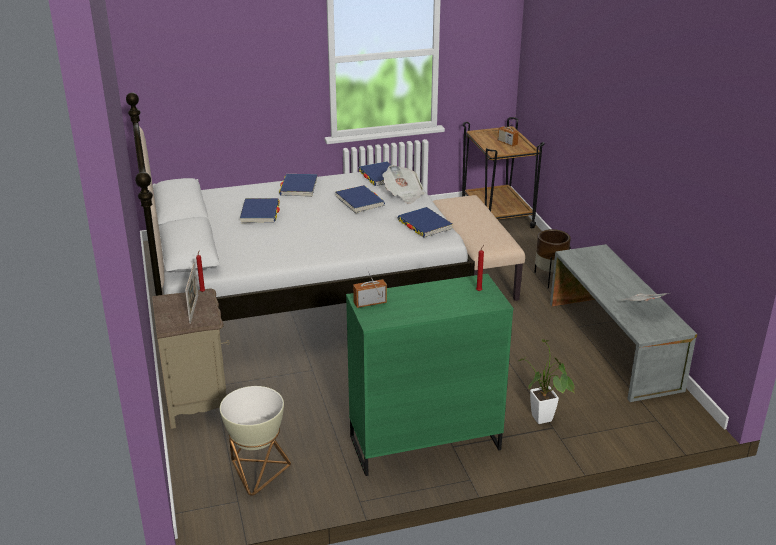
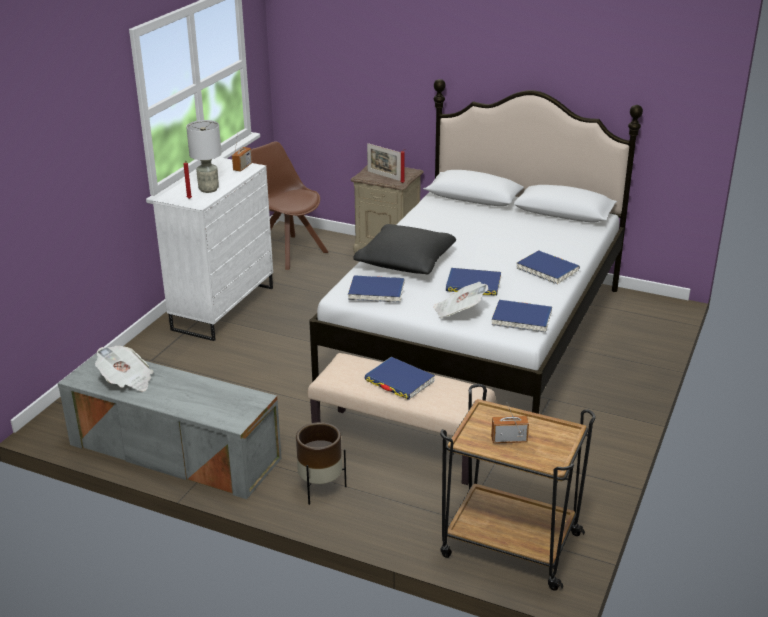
camera: 130 degrees right, 0 degrees up
(257, 474) = (289, 251): planter -> brown chair
(260, 213) = (512, 238): blue book -> blue book (399, 381)
(361, 235) = (406, 262): none -> black pillow
(424, 444) = (222, 308): green dresser -> white dresser
(446, 292) = (208, 189): none -> grey table lamp
(543, 421) = (162, 360): potted plant -> none

